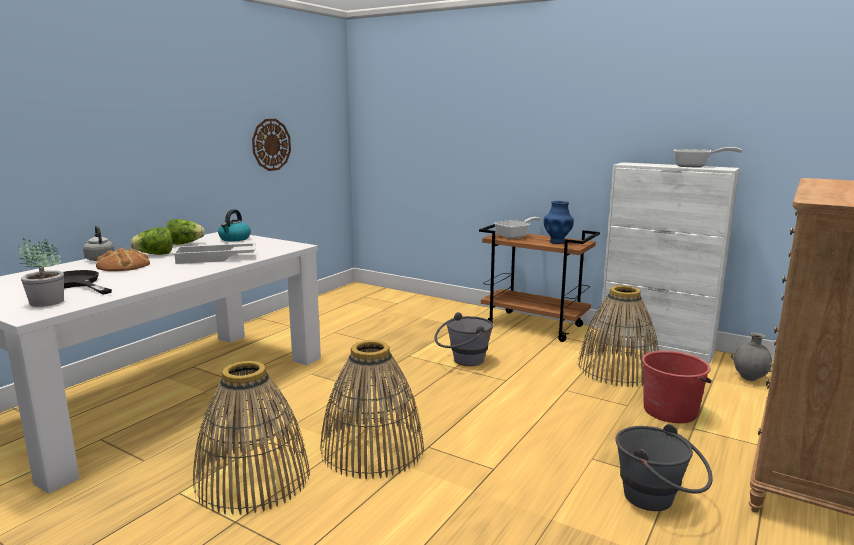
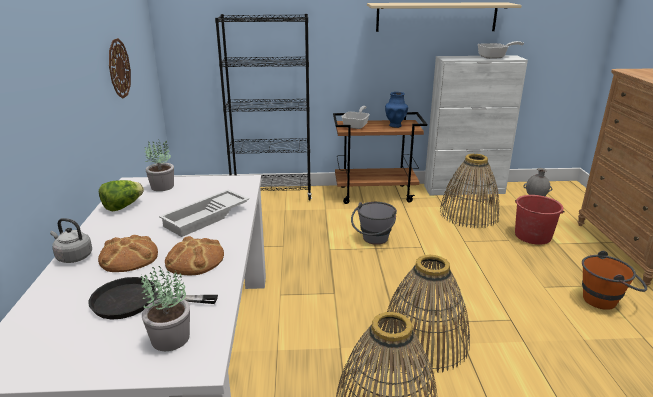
camera: 35 degrees left, 10 degrees up
(152, 275) = (194, 259): none -> bread
(155, 254) = (126, 231): lettuce -> none
(234, 239) = (163, 186): kettle -> potted plant
(428, 303) = (272, 195): none -> black bookcase
(626, 114) = (436, 17): none -> beige shelf
(658, 500) = (606, 300): grey bucket -> orange bucket

